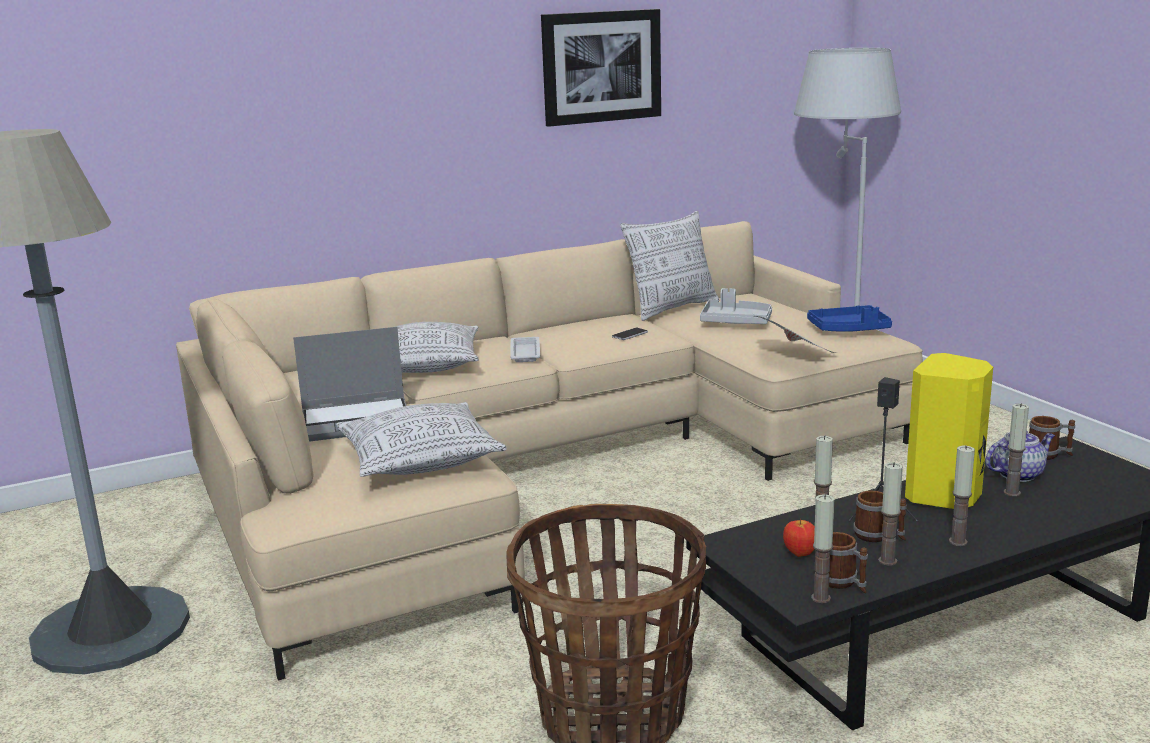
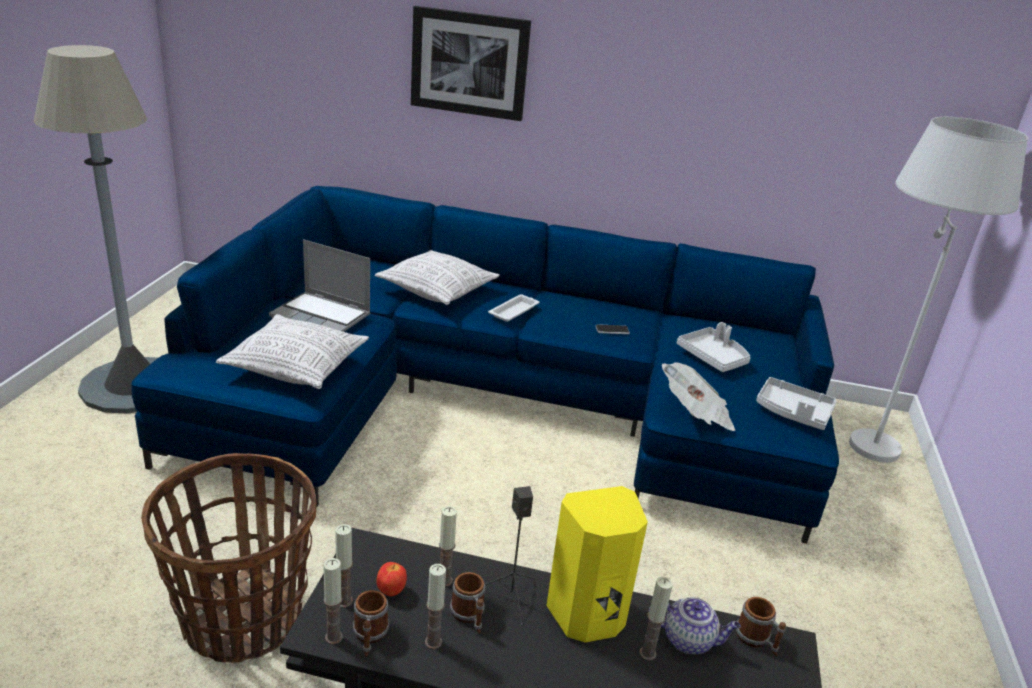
camera: 35 degrees right, 10 degrees up
(537, 467) = (496, 403): beige sofa -> blue sofa
(601, 67) = (701, 82): picture -> picture (469, 63)
(672, 309) = (691, 320): pillow -> none
(849, 329) = (793, 412): blue tray -> grey tray
(958, 541) = (514, 665): candle -> candle (344, 601)

